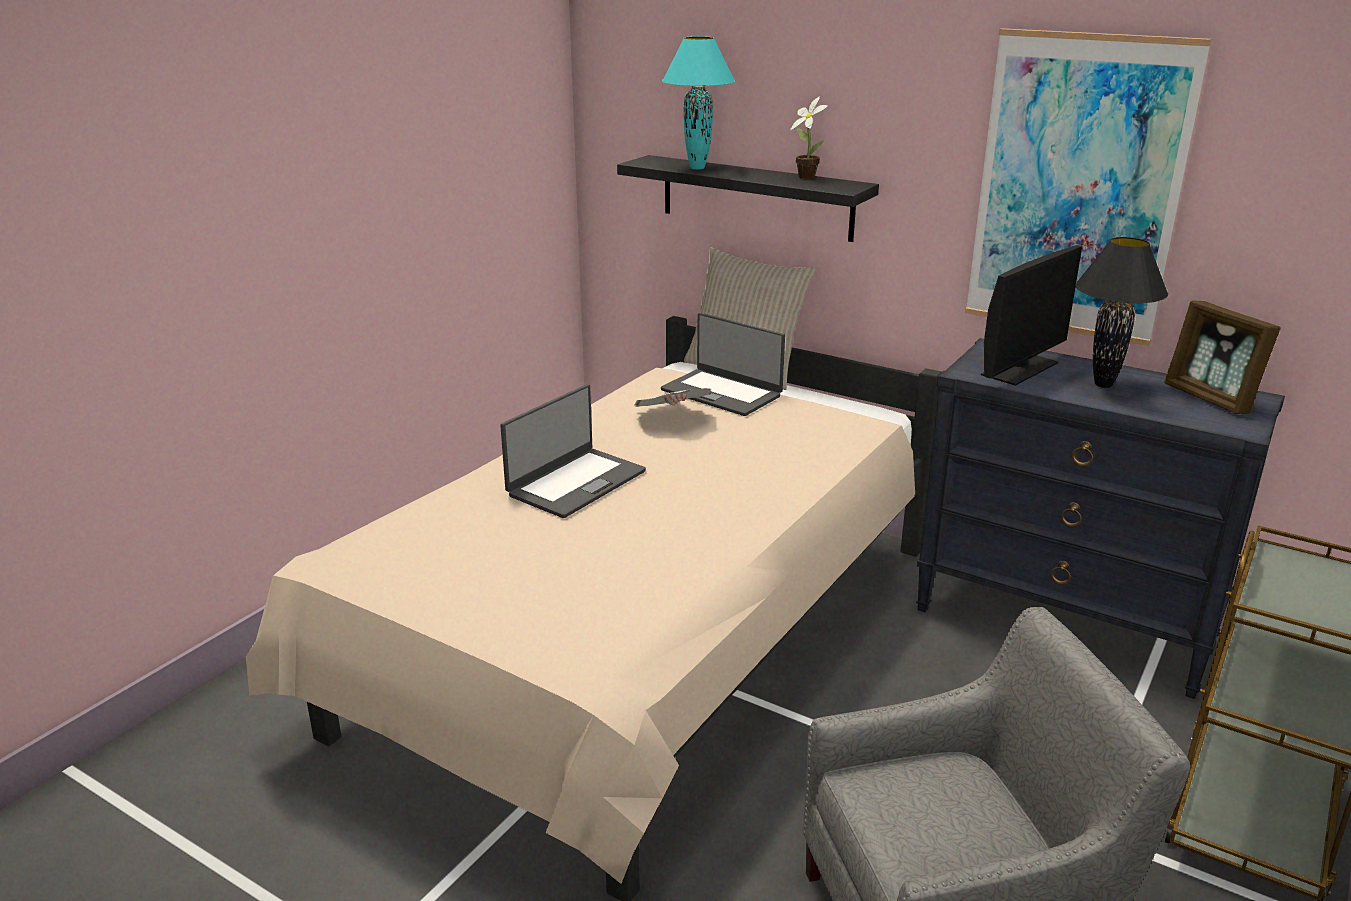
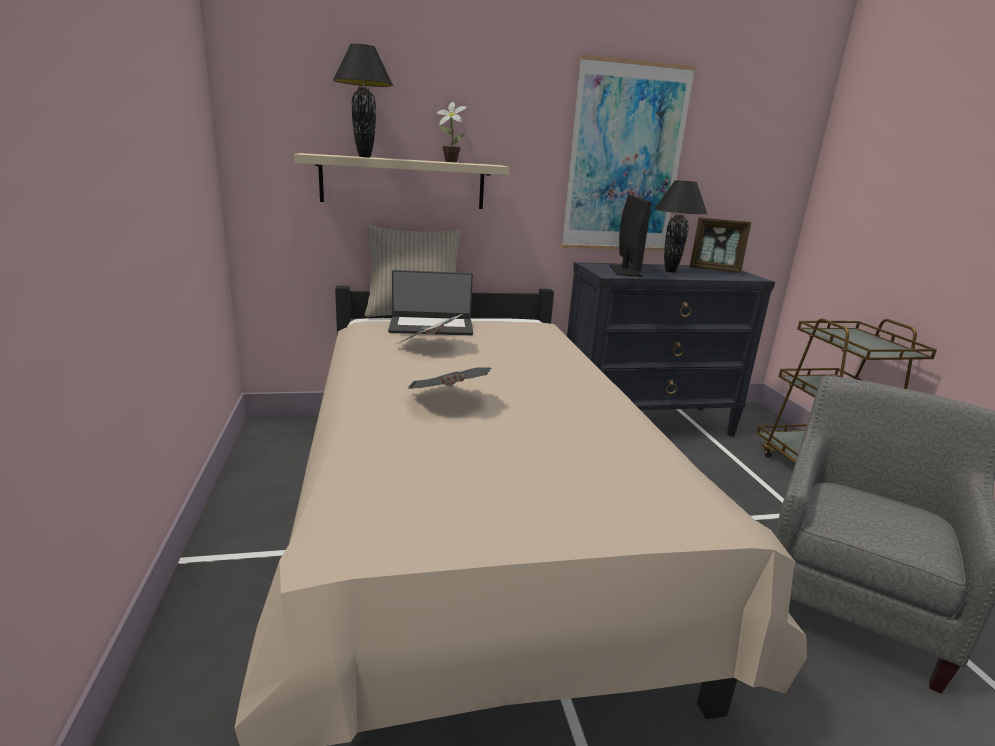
camera: 45 degrees left, 5 degrees down
(575, 483) = (447, 400): laptop -> newspaper
(698, 168) = (365, 157): turquoise table lamp -> black table lamp
(756, 197) = (403, 182): black shelf -> beige shelf

